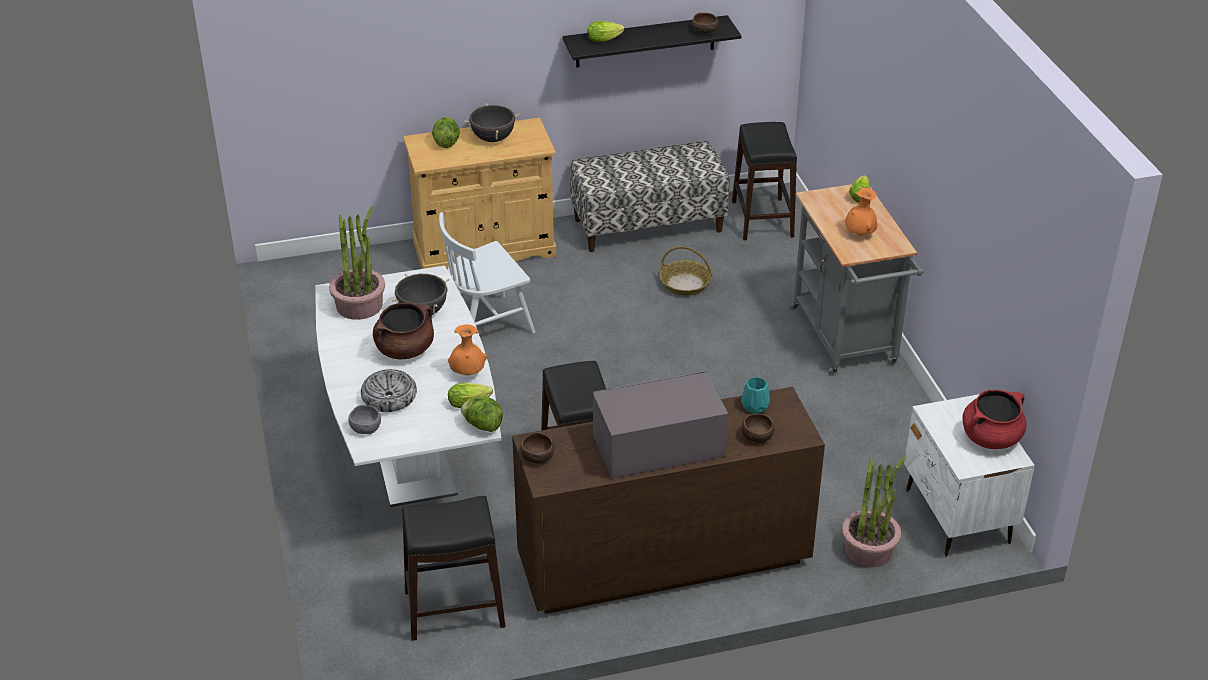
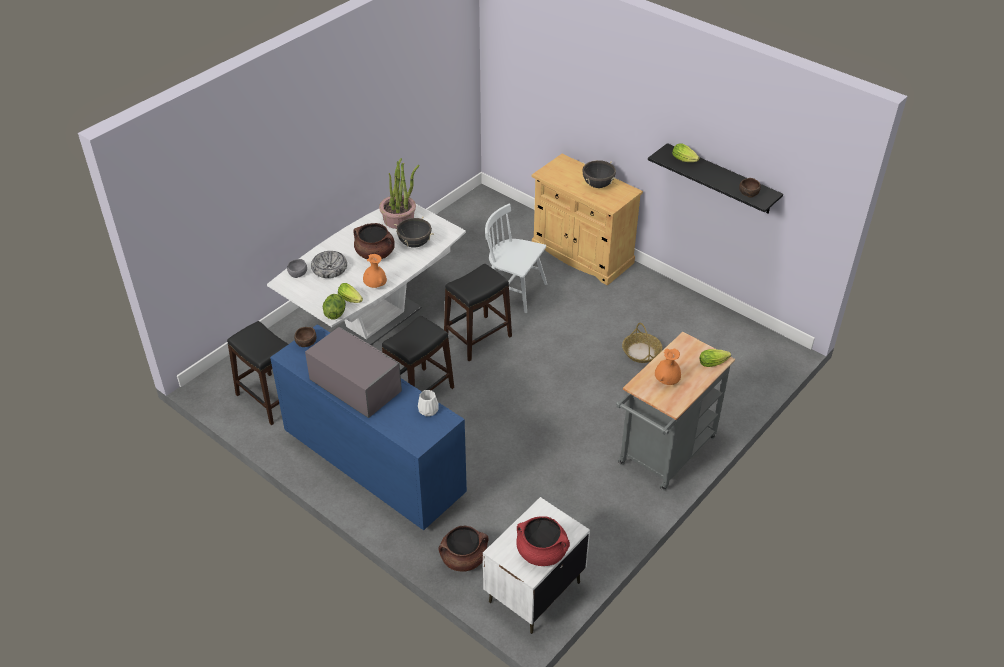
camera: 55 degrees right, 5 degrees up
(446, 143) = (572, 171): lettuce -> none
(648, 225) = (683, 307): bench -> none
(662, 561) = (373, 464): brown dresser -> blue dresser
(755, 406) = (429, 410): turquoise vase -> white vase
(758, 436) = (400, 424): brown bowl -> none
(763, 219) = (752, 355): black stool -> black stool (478, 338)
(869, 549) = (463, 558): potted plant -> brown cooking pot

